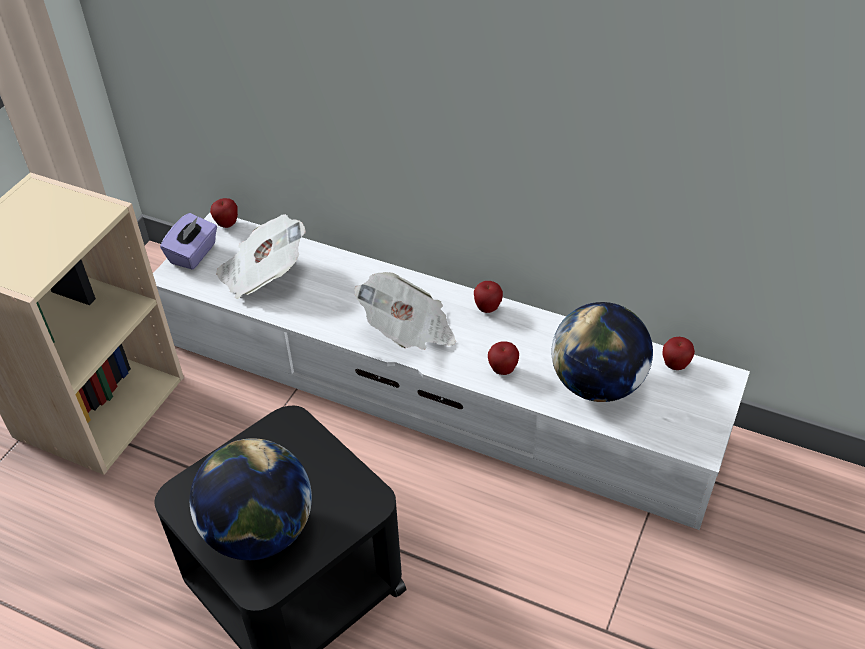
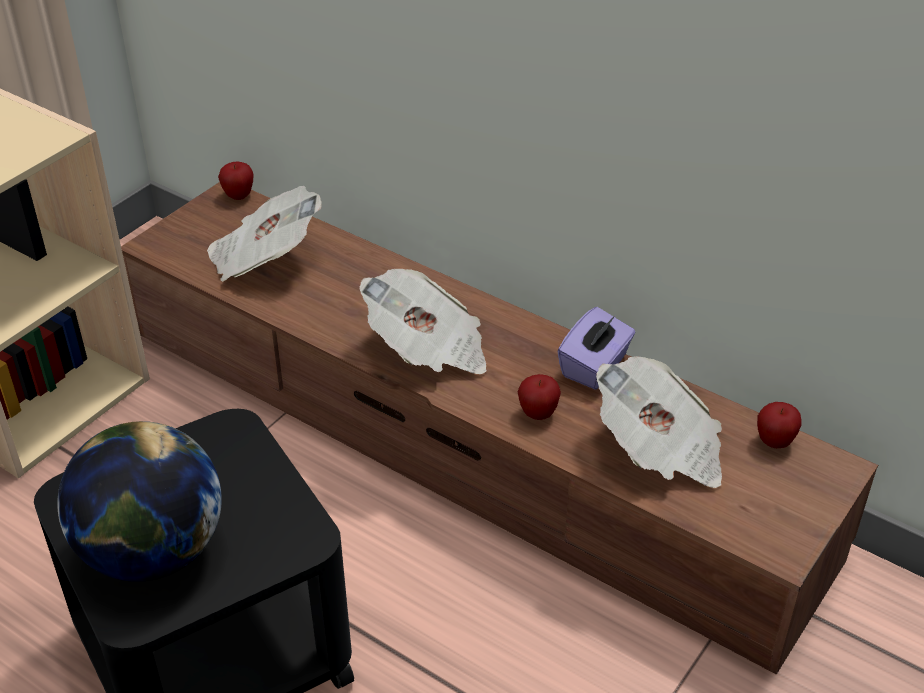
camera: 10 degrees right, 5 degrees down
(194, 254) = (187, 224): purple tissue box -> purple tissue box (595, 367)
(434, 385) = (463, 434): white tv stand -> brown tv stand
(487, 308) = (539, 337): apple -> none
(597, 384) = (660, 450): globe -> newspaper

